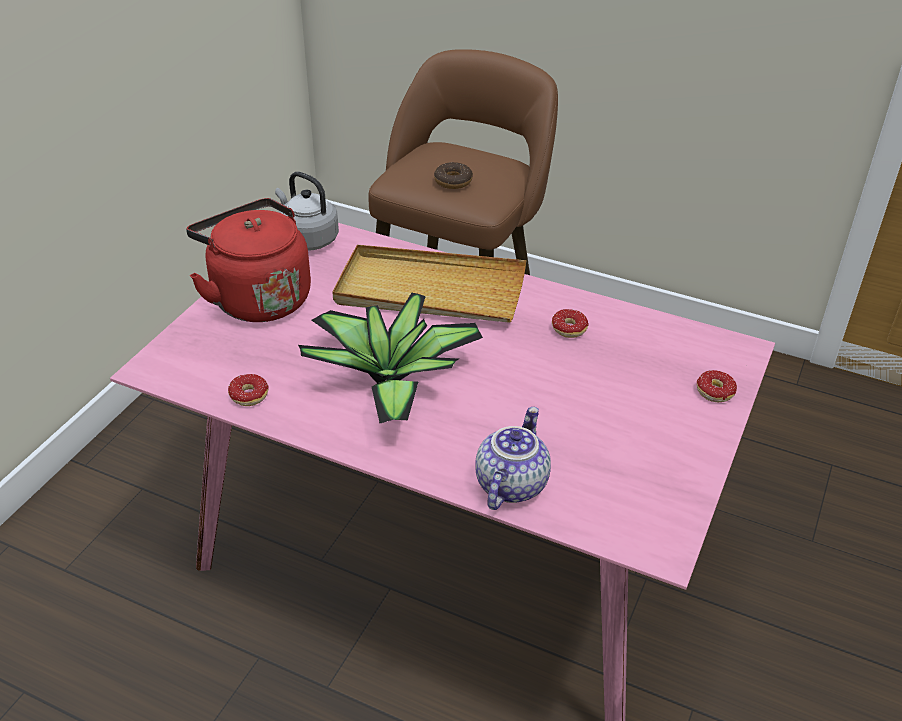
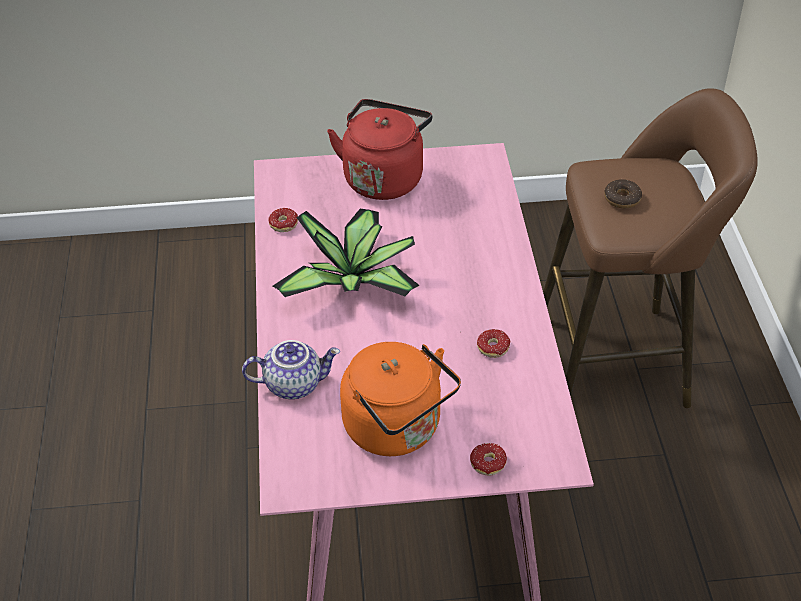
camera: 60 degrees right, 5 degrees up
(307, 239) = (473, 164): grey kettle -> none
(429, 291) = (470, 253): beige tray -> none
(632, 432) = (397, 429): none -> orange kettle

